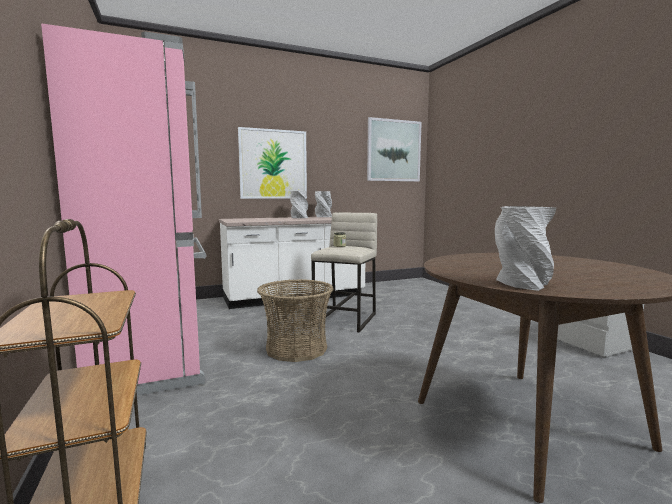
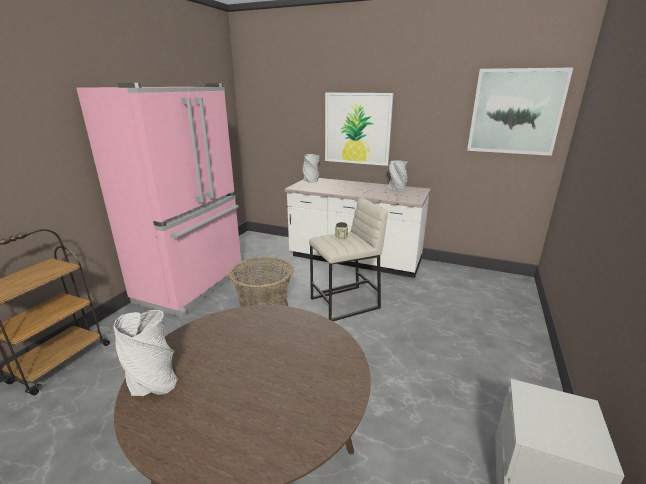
camera: 45 degrees right, 15 degrees up
(299, 217) = (369, 187): grey vase -> grey vase (311, 180)

